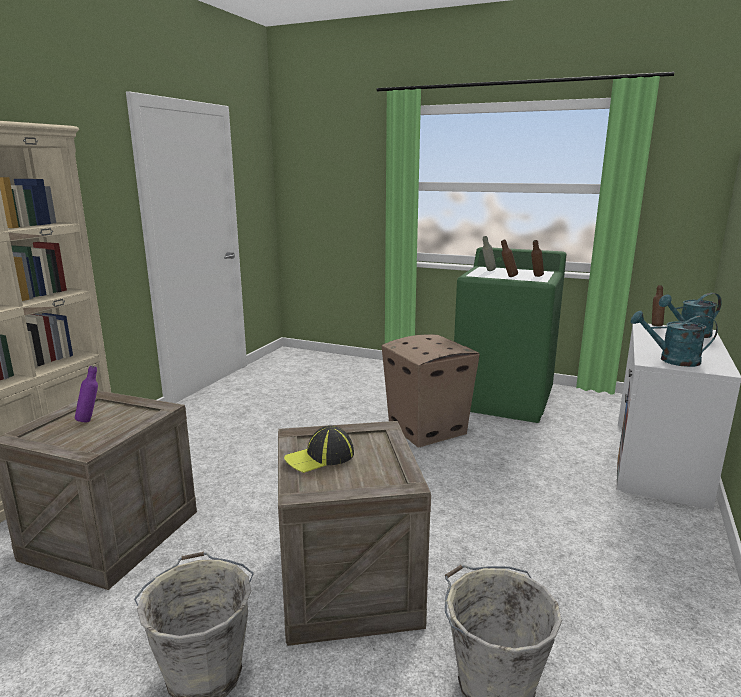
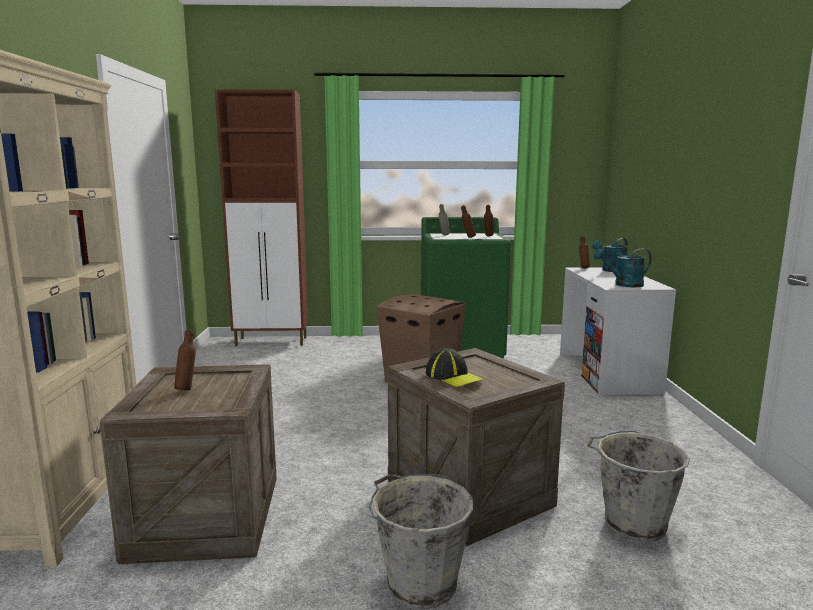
camera: 25 degrees left, 5 degrees down
(90, 420) = (187, 389): purple bottle -> brown bottle
(320, 457) = (453, 377): cap -> cap turned 75 degrees counterclockwise
(328, 359) = (272, 342): none -> brown cabinet

